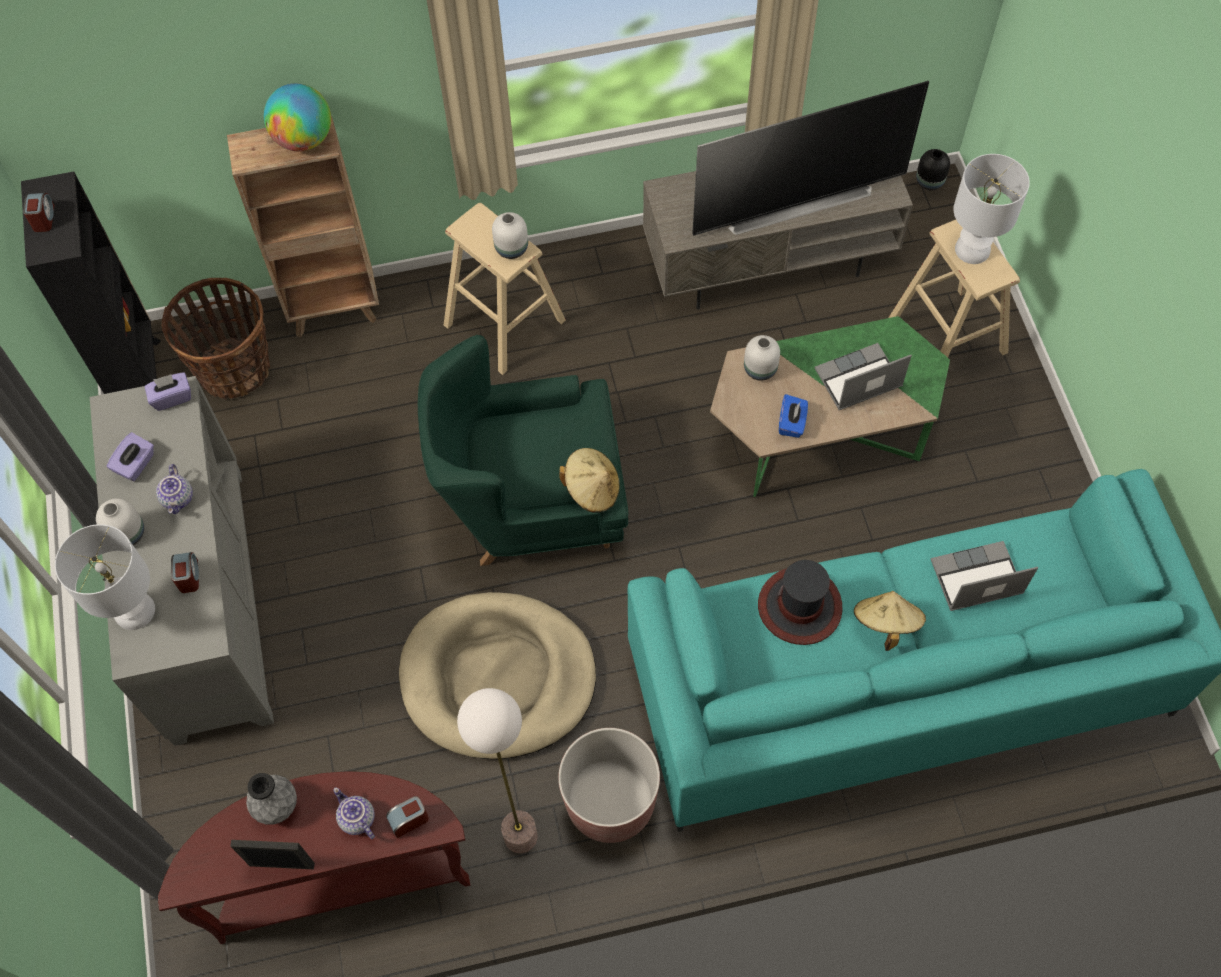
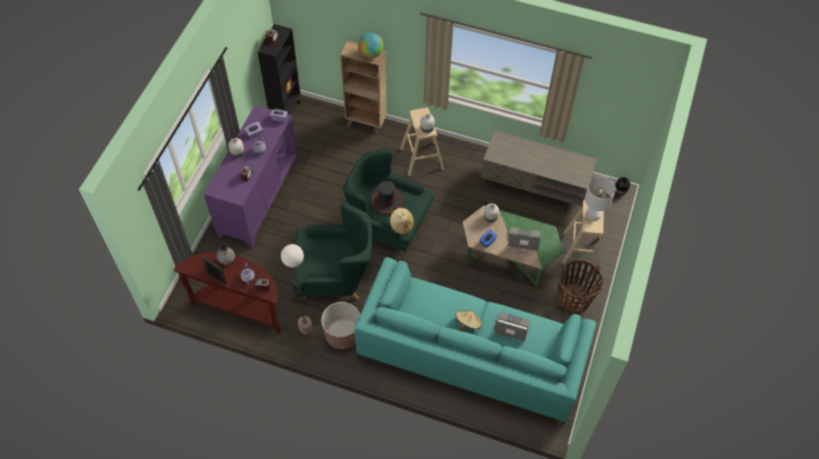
camera: 30 degrees right, 5 degrees down
(134, 612) = (223, 177): white table lamp -> none
(207, 602) = (258, 197): grey cabinet -> purple cabinet
(235, 369) = (318, 126): basket -> basket (574, 299)
(498, 678) = (334, 274): beige dog bed -> green armchair
(796, 200) = (545, 165): television -> none
(800, 606) = (442, 301): hat -> hat (386, 201)

